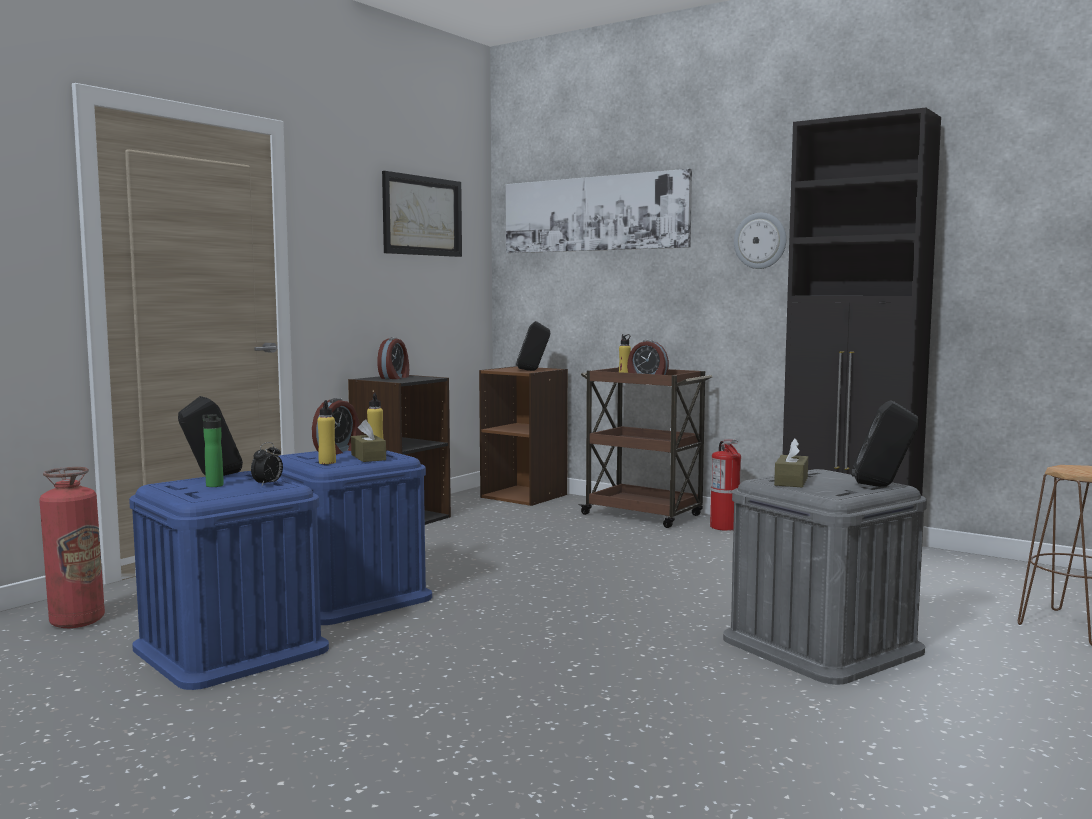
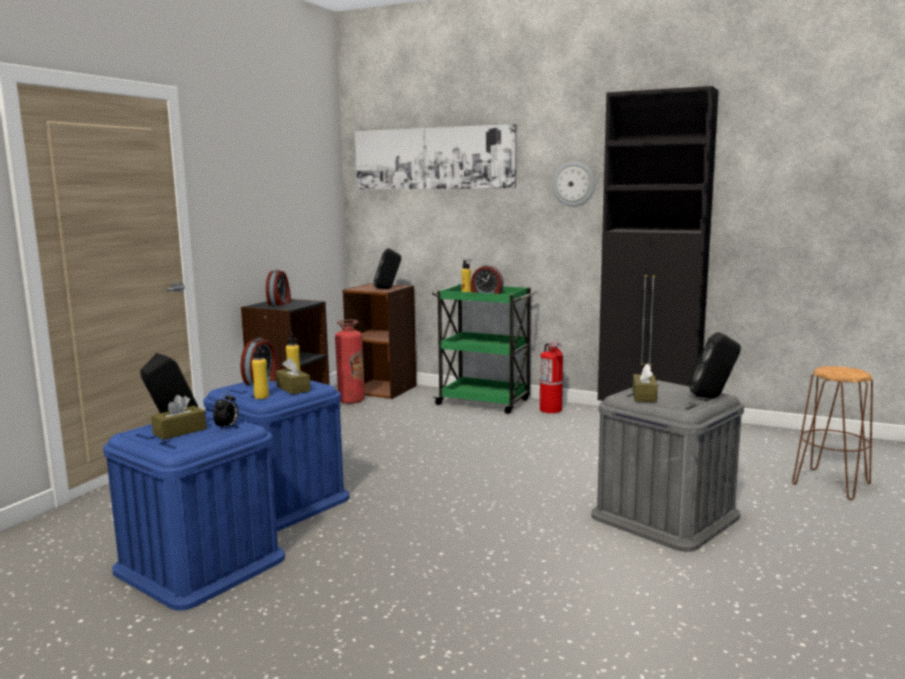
camera: 10 degrees left, 5 degrees up
(77, 621) = (48, 549): fire extinguisher -> fire extinguisher (351, 400)
(214, 485) = (180, 431): bottle -> brown tissue box
(422, 216) = (290, 162): picture -> none
(644, 515) = (485, 402): brown cart -> green cart

